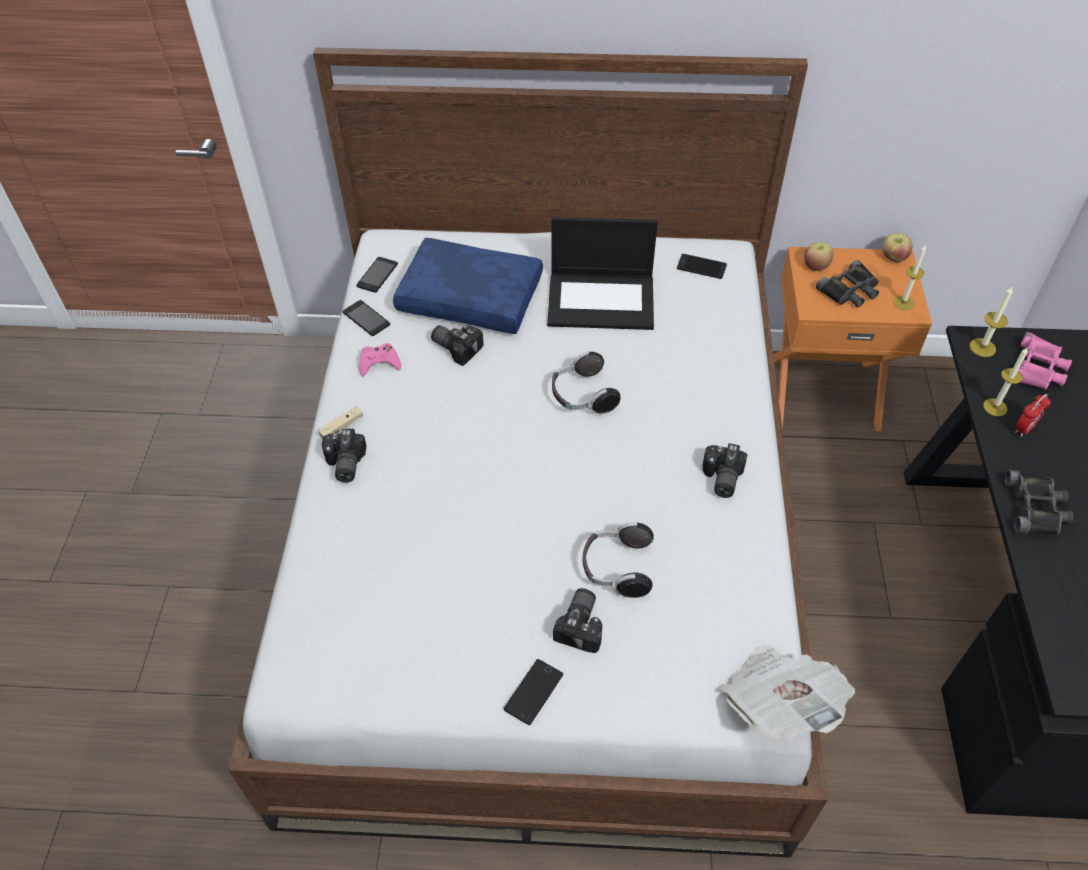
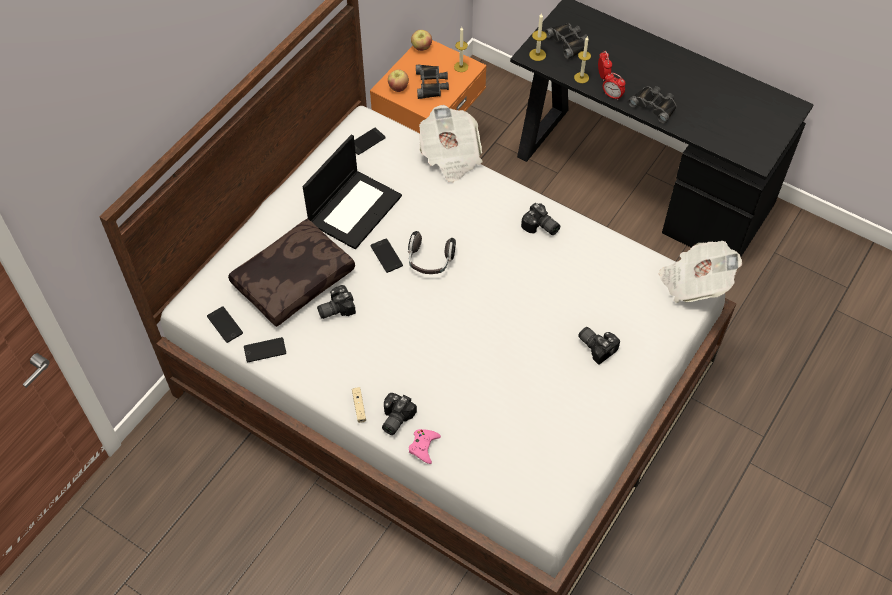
camera: 60 degrees left, 5 degrees up
(343, 465) = (394, 418): camera -> camera turned 90 degrees clockwise
(379, 363) = (315, 360): pink game controller -> pink game controller (423, 446)
(472, 297) = (293, 278): blue pillow -> brown pillow
(533, 692) = (625, 390): phone -> phone (386, 256)
(616, 568) = (569, 310): headphones -> none
(749, 344) = (450, 156): none -> newspaper
(1001, 453) = (612, 96): none -> alarm clock
(1038, 368) = (568, 42): pink binoculars -> black binoculars

